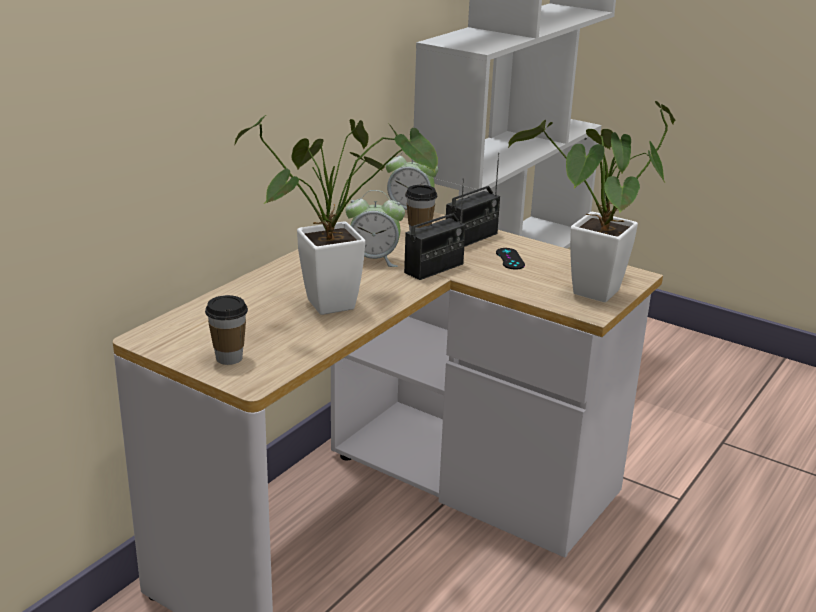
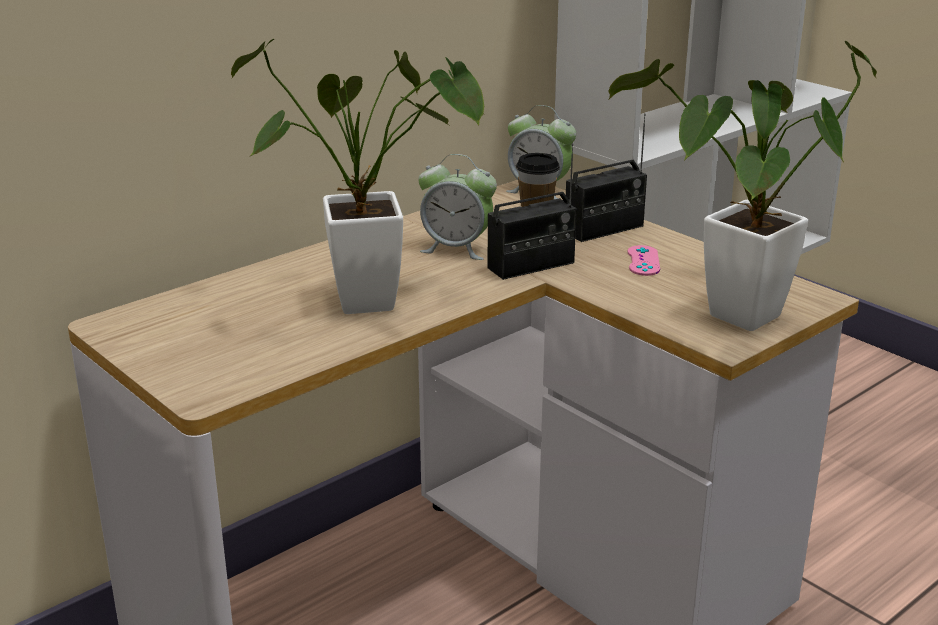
camera: 15 degrees right, 0 degrees up
(229, 358) = (194, 360): cup -> none
(510, 259) = (643, 261): black game controller -> pink game controller

